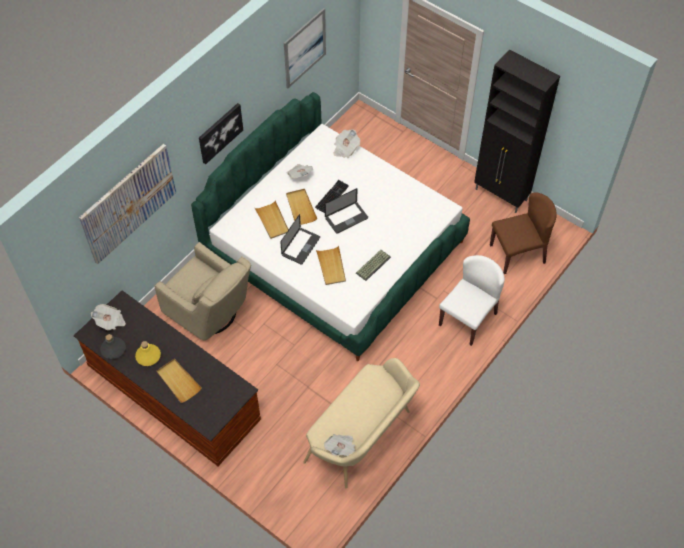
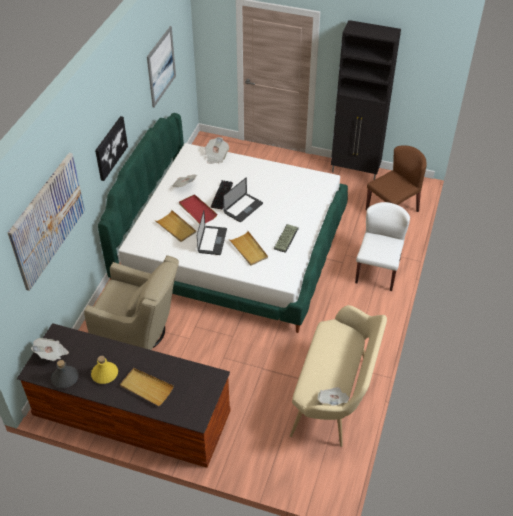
camera: 20 degrees left, 10 degrees down
(300, 207) = (197, 210): beige tray -> red tray

